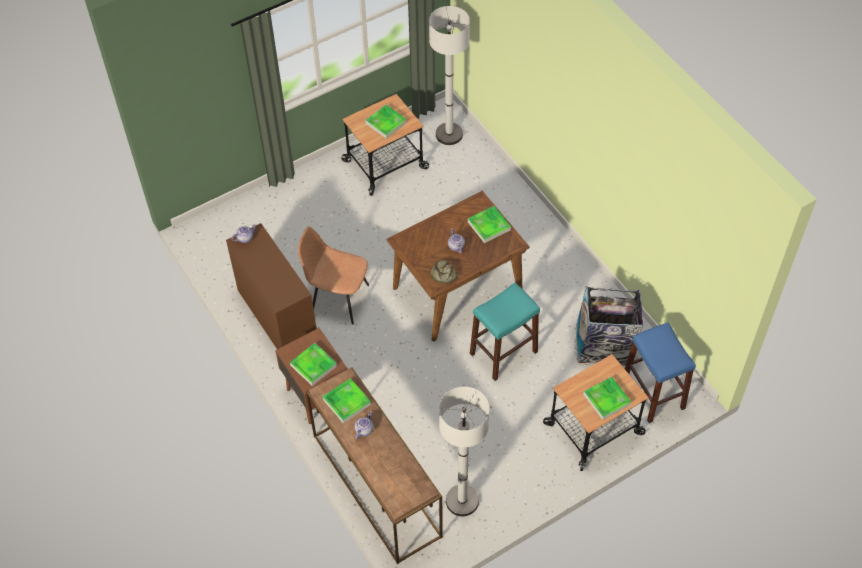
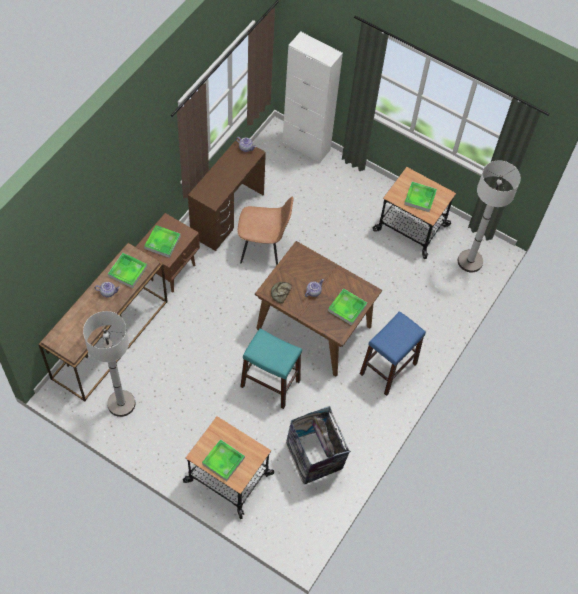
camera: 60 degrees right, 5 degrees up
(231, 212) = (306, 146): none -> white cabinet
(338, 298) = (263, 248): brown chair -> brown chair turned 105 degrees clockwise
(653, 393) = (285, 514): blue stool -> blue stool (388, 369)

